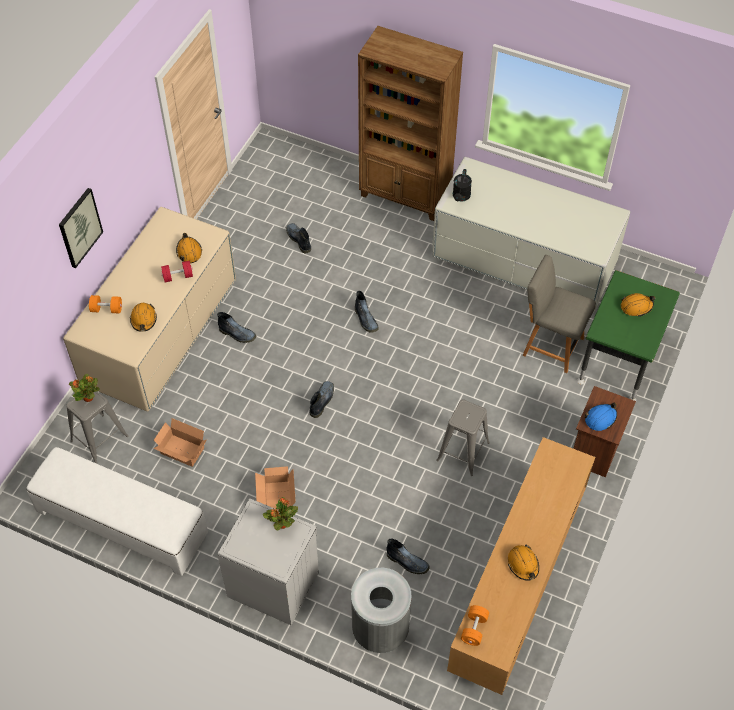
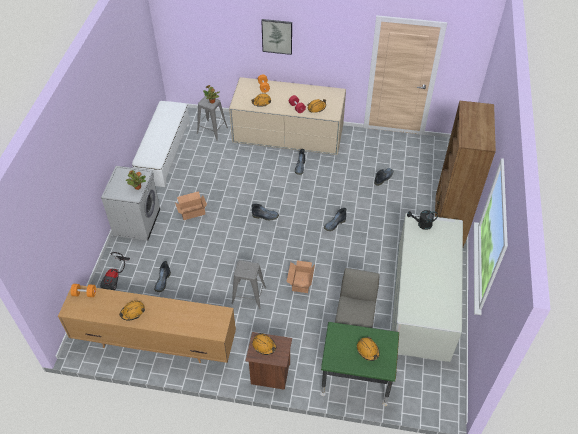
camera: 75 degrees right, 5 degrees down
(182, 452) = (212, 164): cardboard box -> cardboard box (300, 282)
(380, 630) = (115, 277): grey trash can -> vacuum cleaner
(600, 418) = (264, 346): blue hard hat -> orange hard hat

